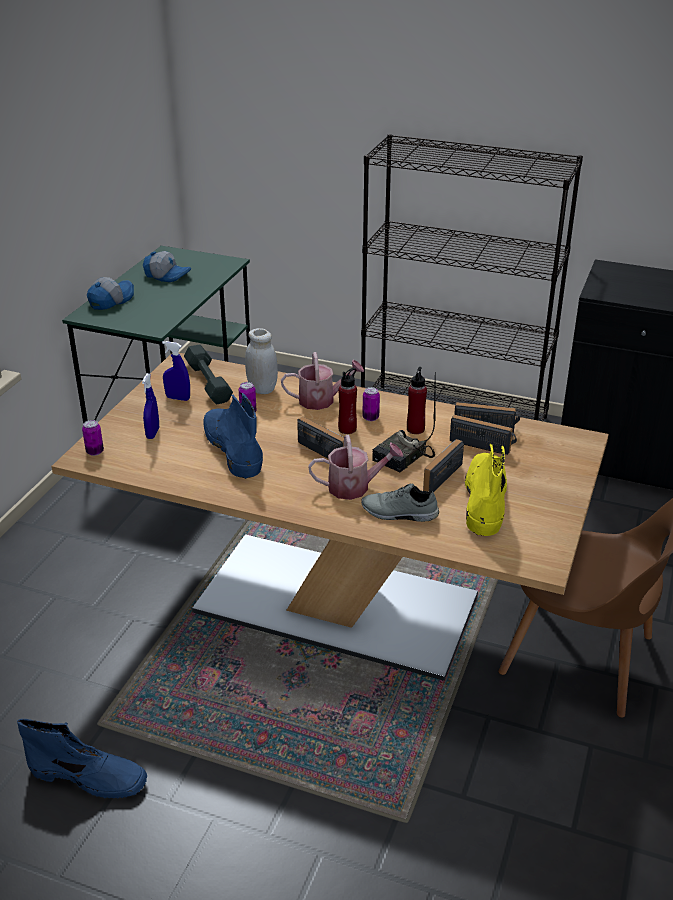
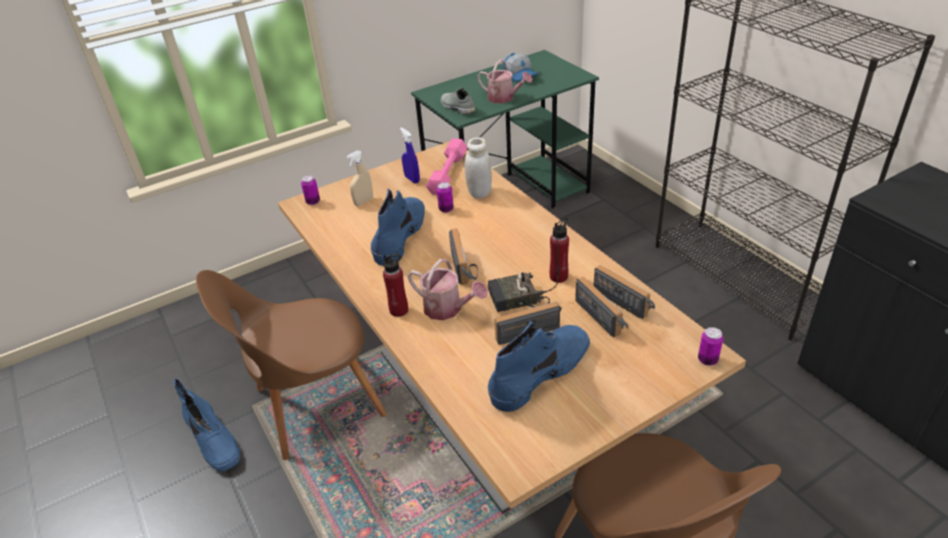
camera: 40 degrees right, 5 degrees up
(110, 300) = (458, 85): cap -> none
(153, 433) = (363, 202): blue spray bottle -> beige spray bottle
(168, 689) = (314, 405): none -> brown chair
(208, 382) = (448, 173): grey dumbbell -> pink dumbbell
(322, 400) = (513, 219): watering can -> watering can (504, 98)
(347, 429) = (503, 253): red bottle -> red bottle (399, 310)
(370, 418) = (533, 250): can -> can (707, 360)
(399, 514) = (453, 350): grey shoe -> grey shoe (457, 108)
(485, 499) = (541, 372): yellow boot -> blue boot

